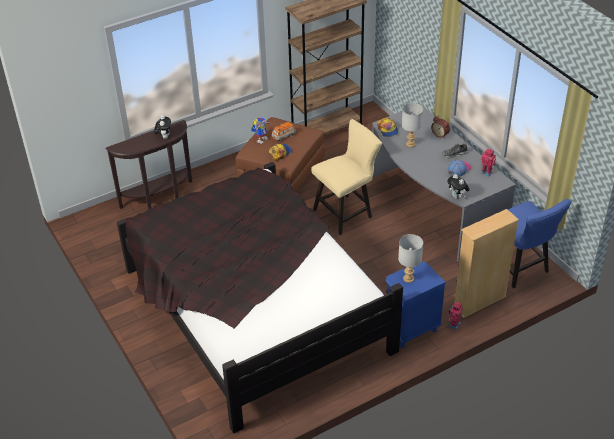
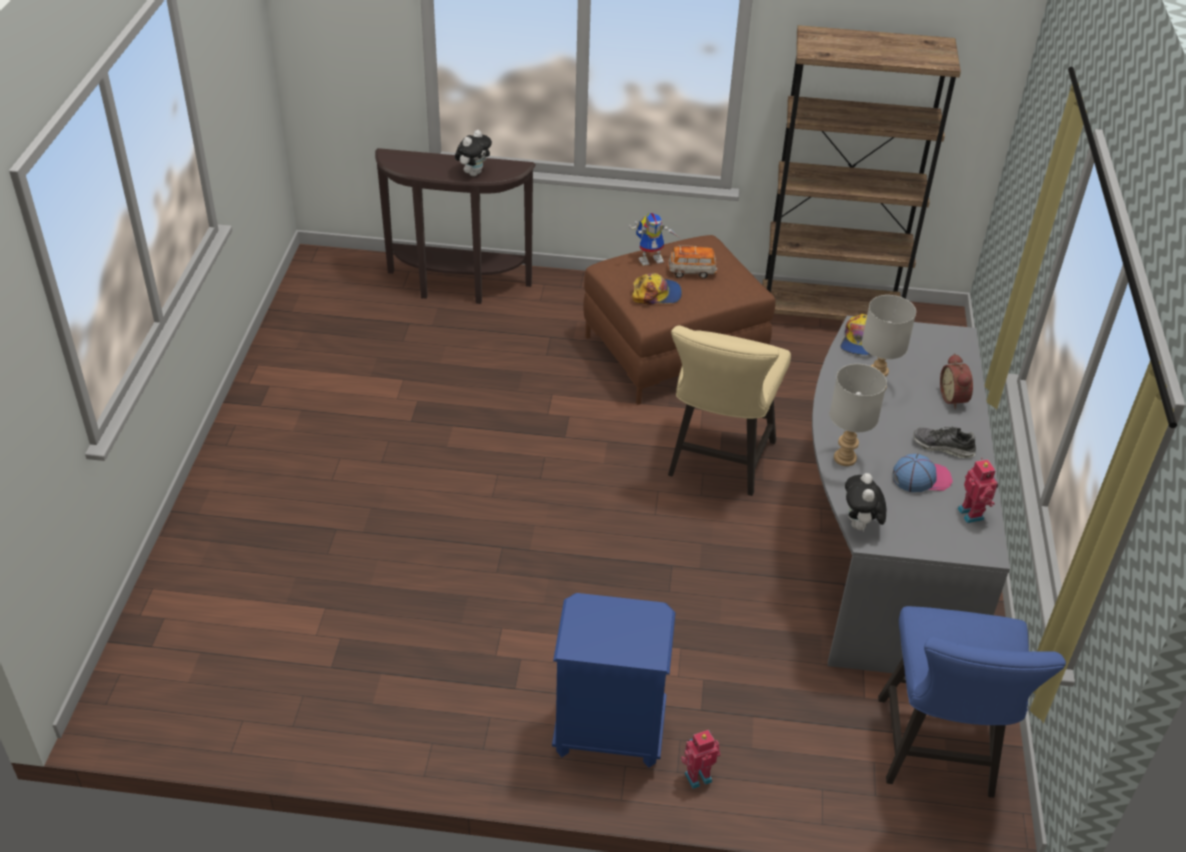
camera: 35 degrees right, 0 degrees up
(254, 308) = (400, 531): black bed -> none
(346, 212) = (718, 463): beige chair -> beige chair turned 105 degrees clockwise
(409, 279) = (606, 622): grey table lamp -> grey table lamp (845, 459)
(479, 302) = (790, 766): beige bookcase -> none

